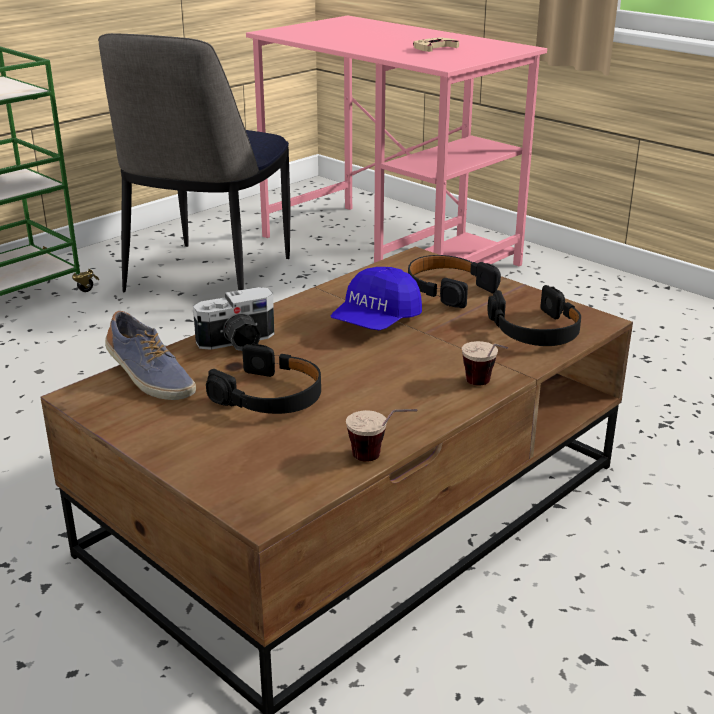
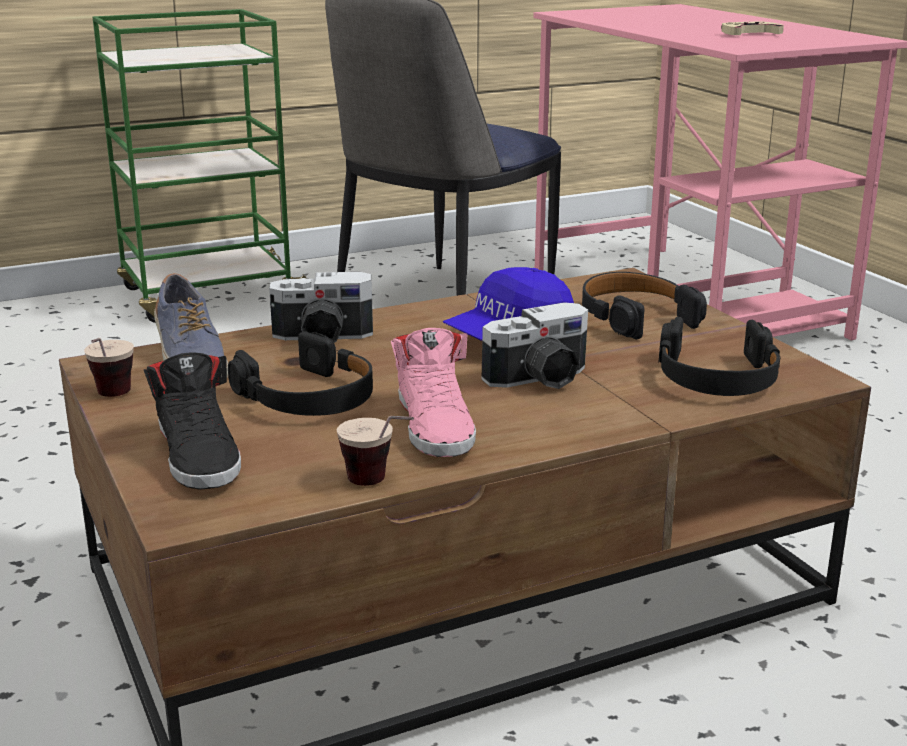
camera: 20 degrees right, 5 degrees down
(230, 460) = (199, 455): none -> black shoe
(380, 403) = (435, 425): none -> pink shoe
(423, 352) = (541, 379): none -> camera
(485, 387) = (590, 429): cup -> cup (110, 399)

